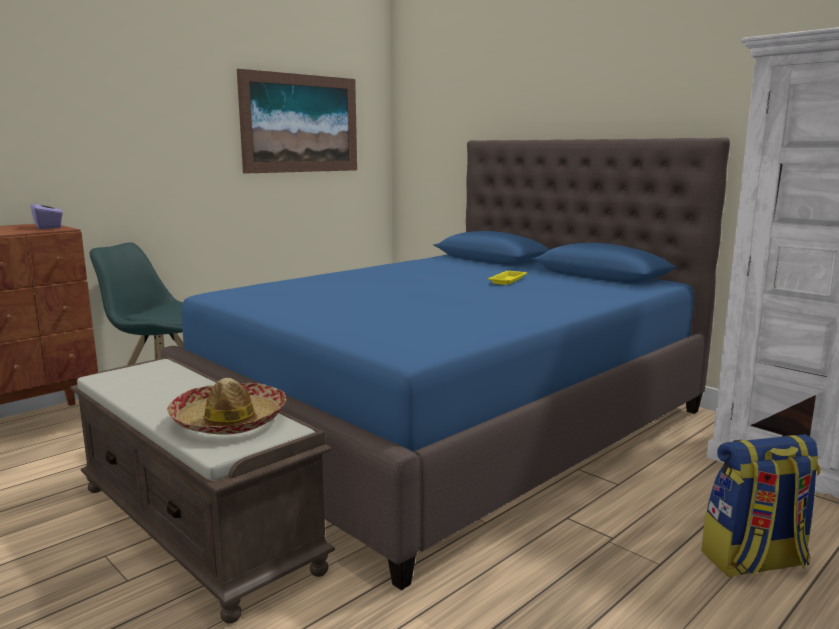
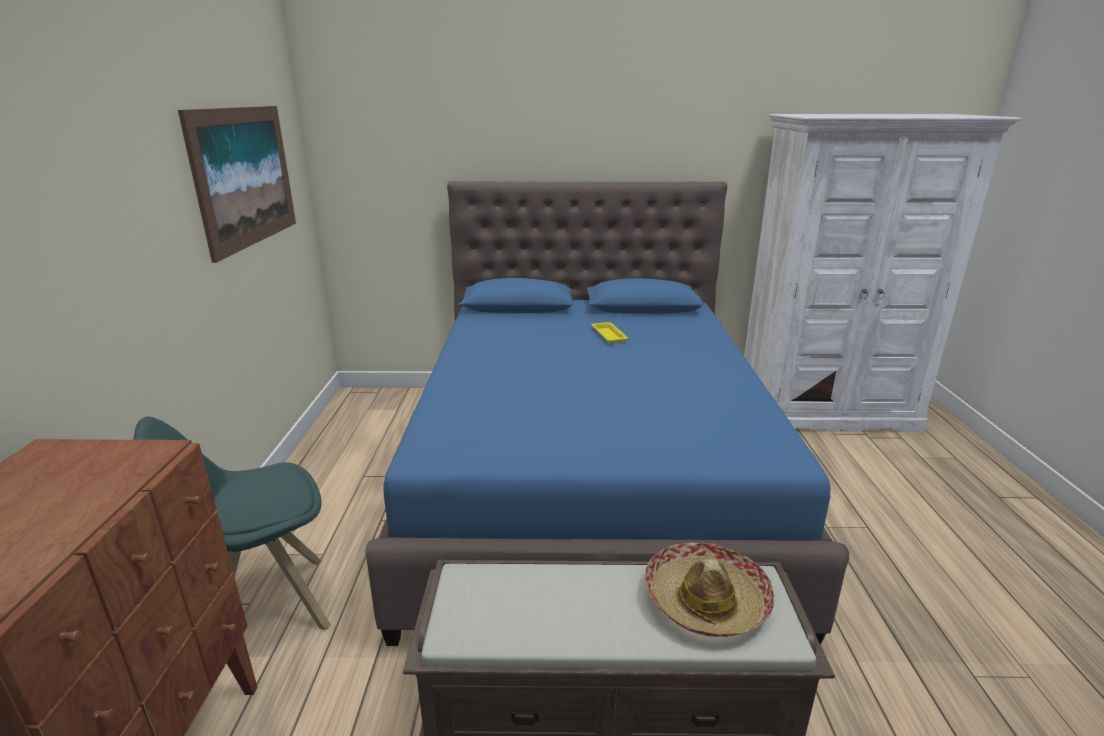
camera: 45 degrees left, 10 degrees up
(49, 227) = (108, 454): purple tissue box -> none
(754, 562) = (889, 497): backpack -> none

